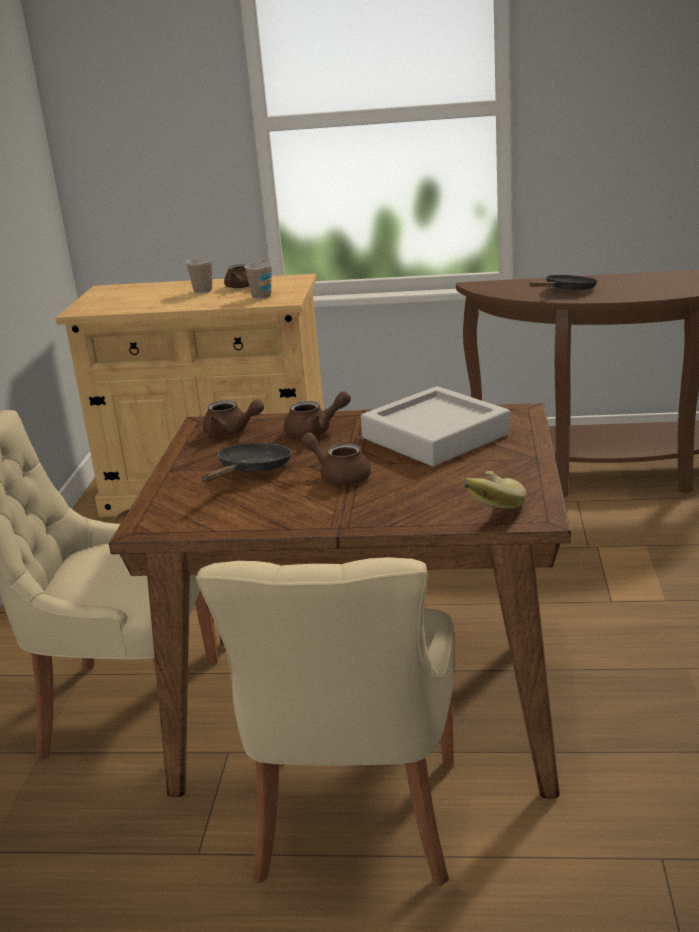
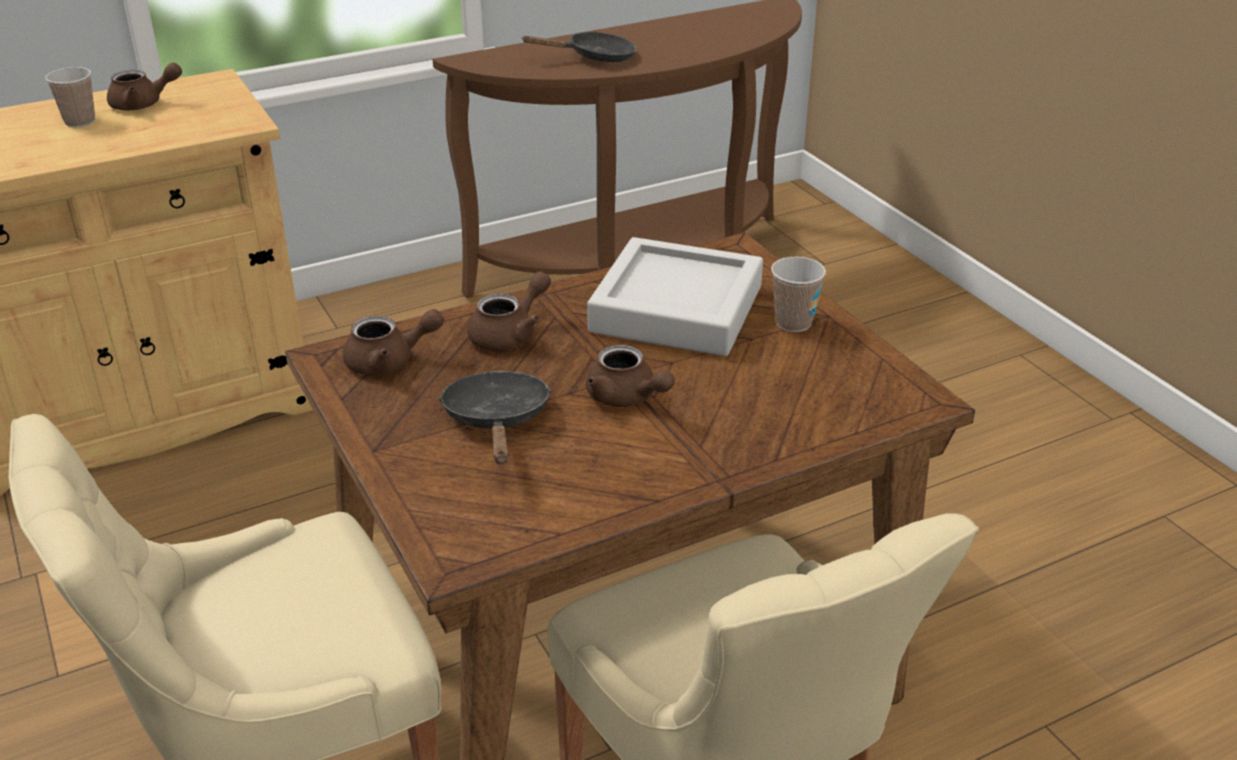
camera: 35 degrees left, 10 degrees up
(261, 296) = (196, 121): cup -> cup (793, 323)
(340, 475) = (627, 398): brown teapot -> brown teapot turned 135 degrees counterclockwise
(489, 507) = (857, 401): banana -> none
(567, 290) = (594, 57): black frying pan -> black frying pan turned 60 degrees clockwise

